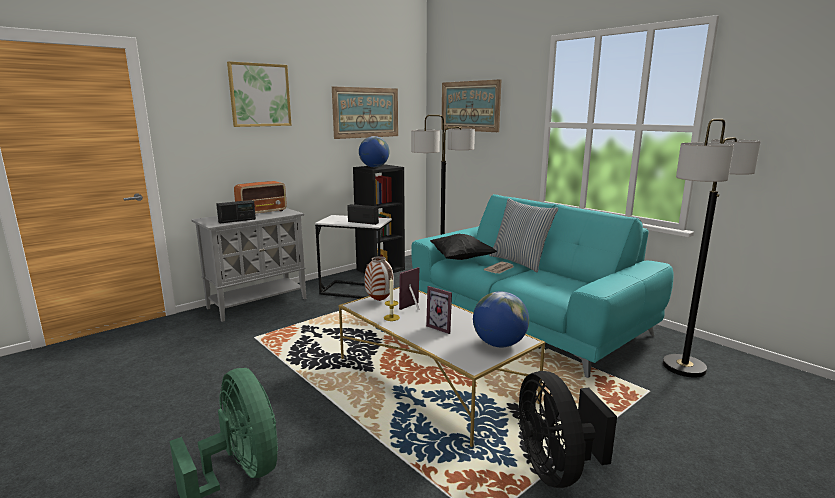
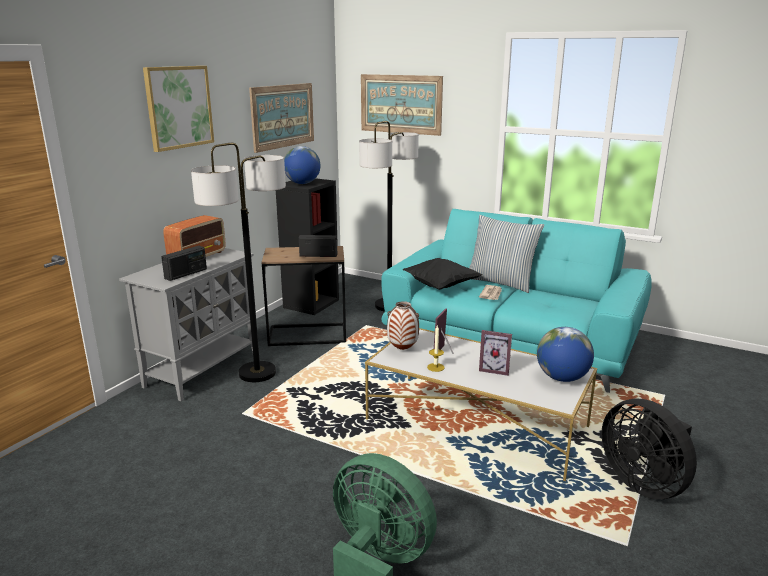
camera: 20 degrees left, 5 degrees up
(356, 291) = (307, 335): white side table -> brown side table
(684, 367) = (675, 366): floor lamp -> floor lamp (257, 373)

